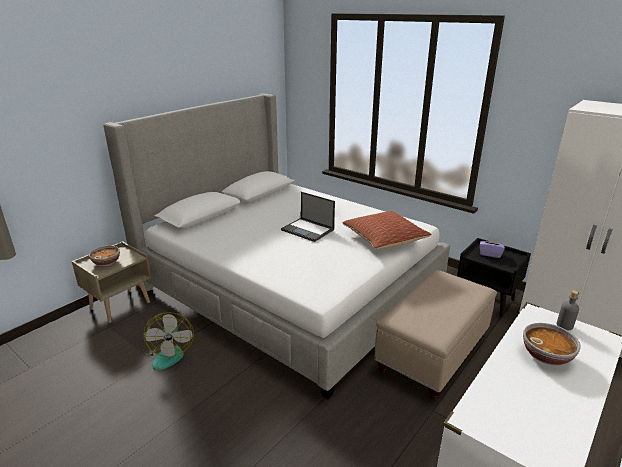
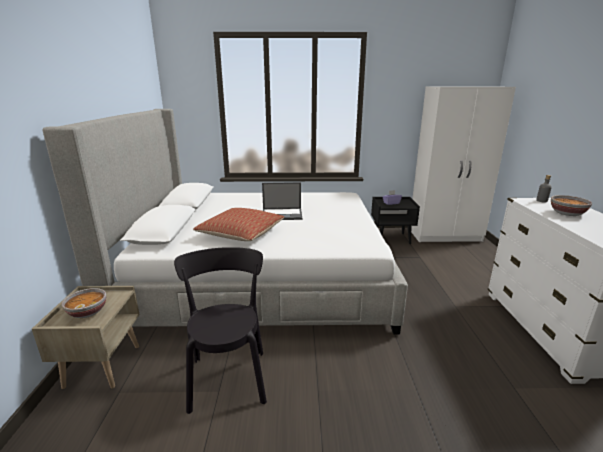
camera: 40 degrees left, 5 degrees down
(169, 353) = (228, 376): fan -> black chair
(384, 239) = (342, 205): pillow -> pillow (241, 234)
(433, 352) = (408, 276): beige ottoman -> none

